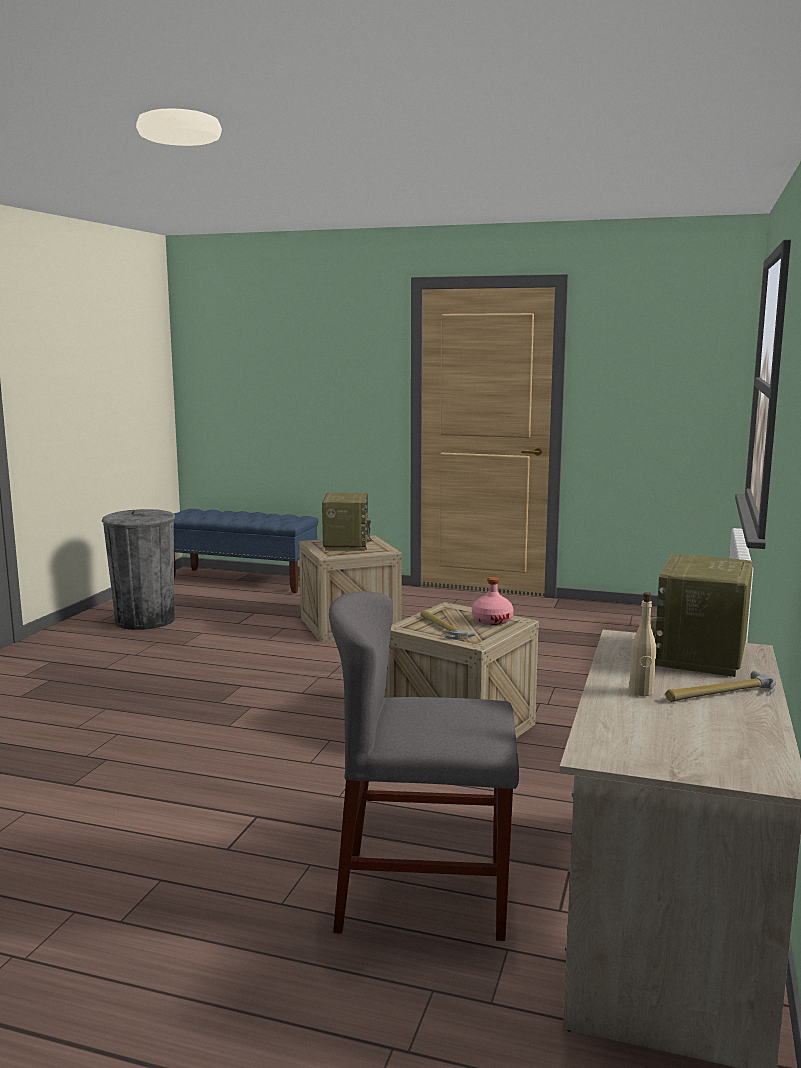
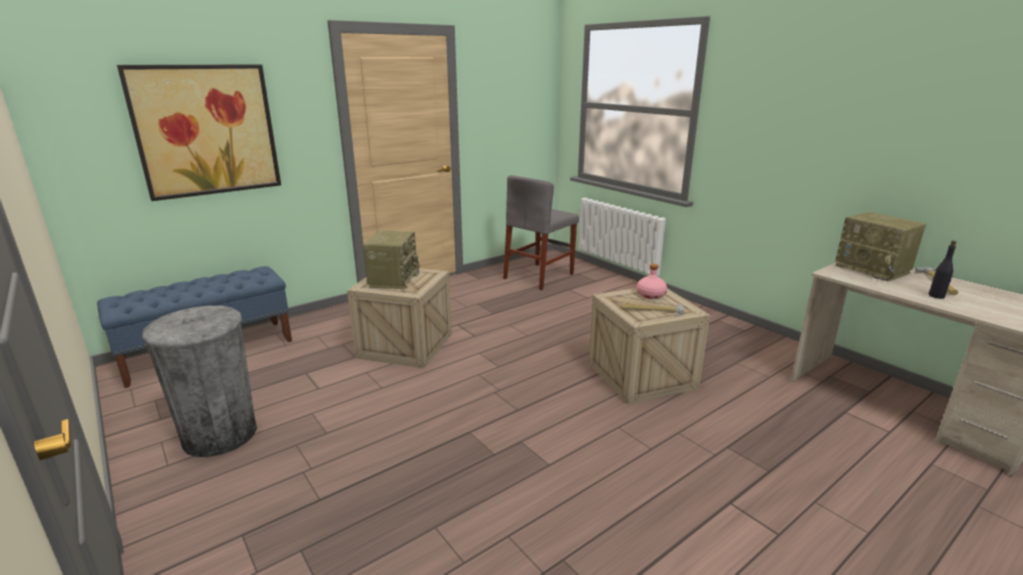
camera: 55 degrees left, 10 degrees up
(289, 380) = (206, 130): none -> picture
(345, 544) = (393, 279): radio -> radio turned 60 degrees clockwise
(423, 893) = (864, 469): grey chair -> grey chair (539, 276)
(641, 692) = (936, 296): beige bottle -> black bottle

